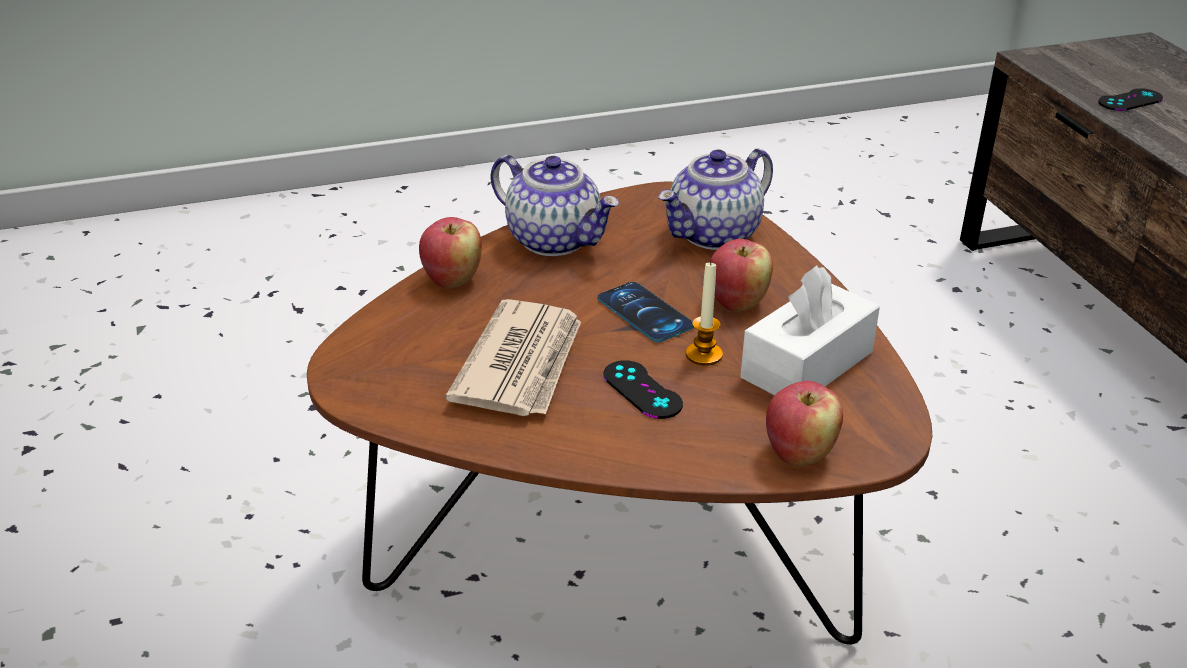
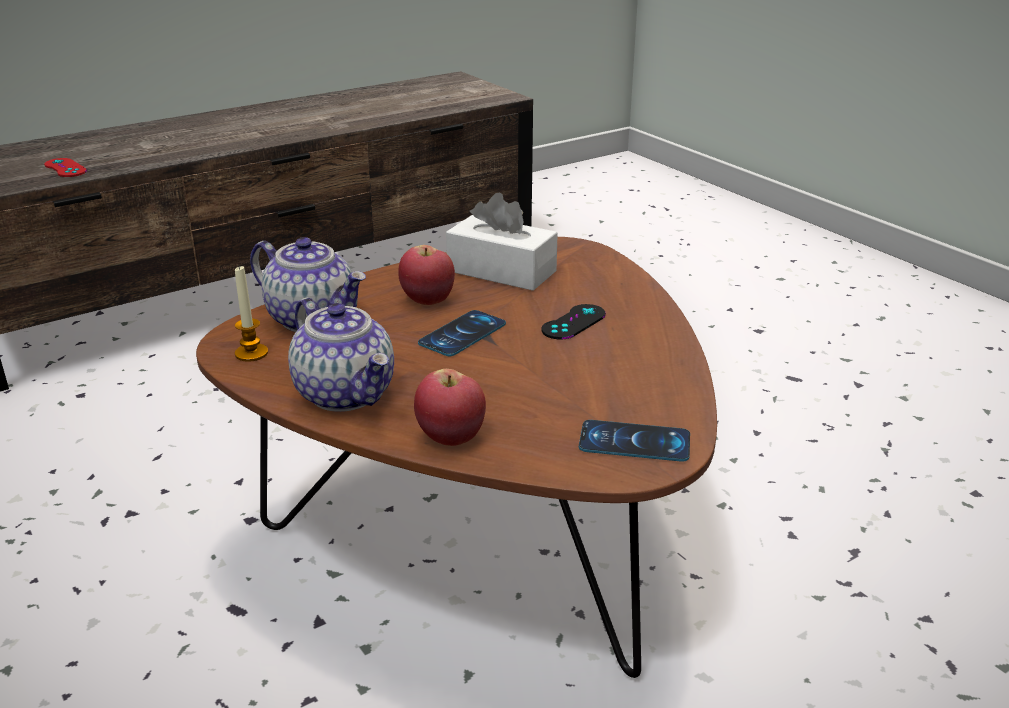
camera: 105 degrees left, 5 degrees down
(379, 372) = (634, 442): none -> phone
(522, 364) = (573, 375): newspaper -> none
(555, 240) = (346, 394): teapot -> teapot turned 120 degrees clockwise
(704, 355) = (511, 305): candle -> candle (251, 353)
(799, 453) = (606, 267): apple -> none
(1130, 100) = (65, 168): black game controller -> red game controller

